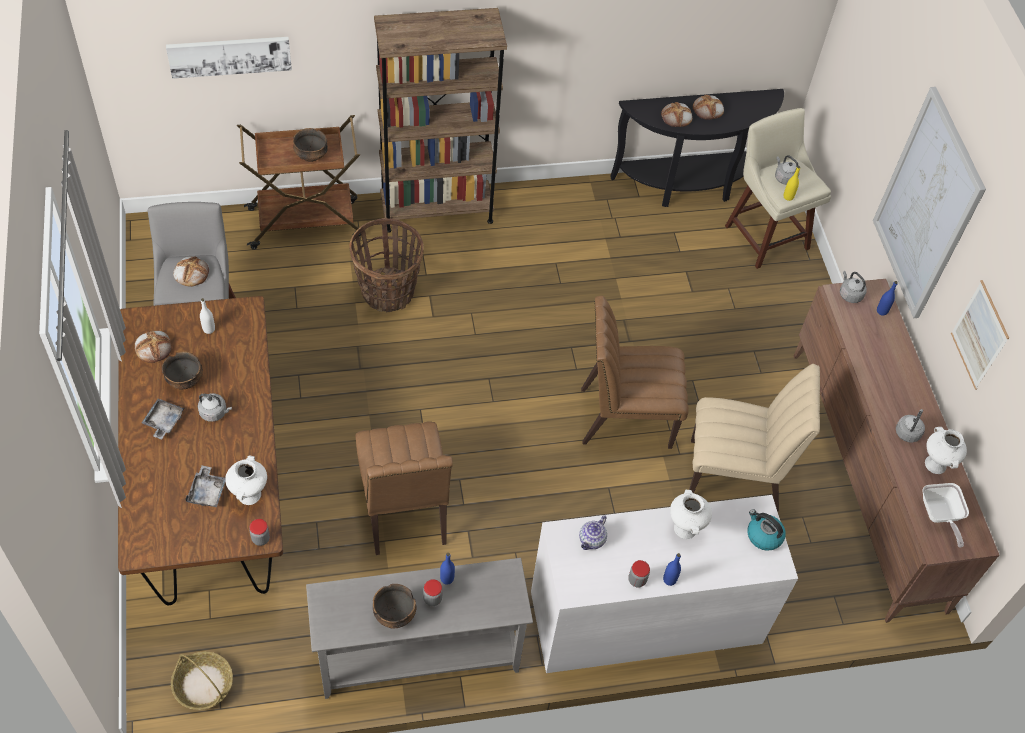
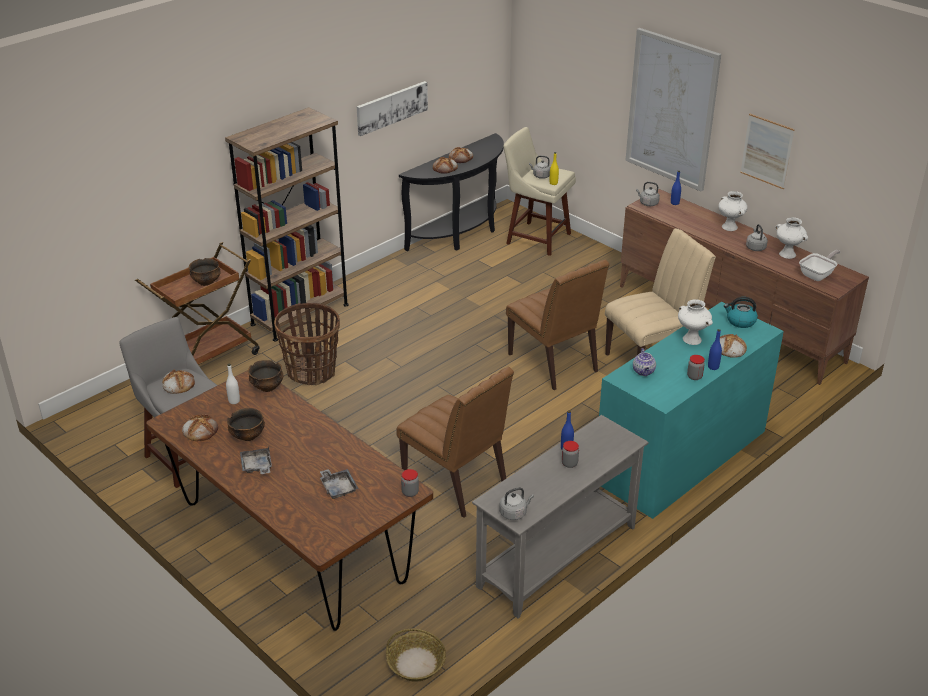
camera: 30 degrees left, 20 degrees down
(215, 412) = (292, 443): grey kettle -> grey kettle (514, 513)
(229, 55) = (119, 210): picture -> picture (391, 107)
(250, 495) = (373, 474): white vase -> white vase (730, 227)
(394, 615) = (554, 485): bowl -> bowl (267, 387)
(626, 417) = (552, 362): brown chair -> brown chair turned 90 degrees counterclockwise
(644, 617) = (680, 456): white dresser -> turquoise dresser
(712, 566) = (729, 348): none -> bread
(940, 516) = (818, 275): frying pan -> frying pan turned 90 degrees counterclockwise

